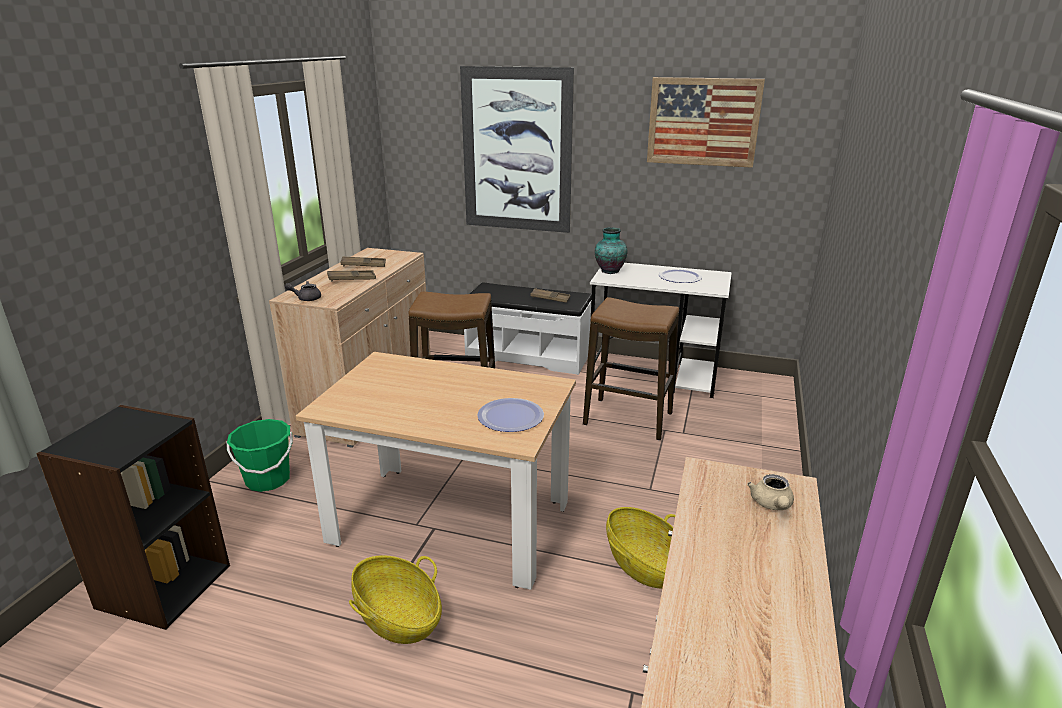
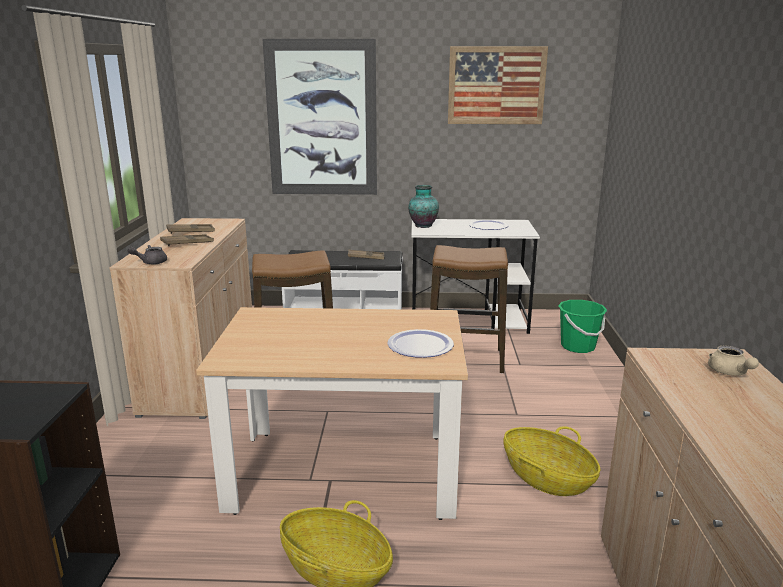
camera: 15 degrees left, 5 degrees down
(268, 480) = (124, 463): green bucket -> green bucket (578, 346)

